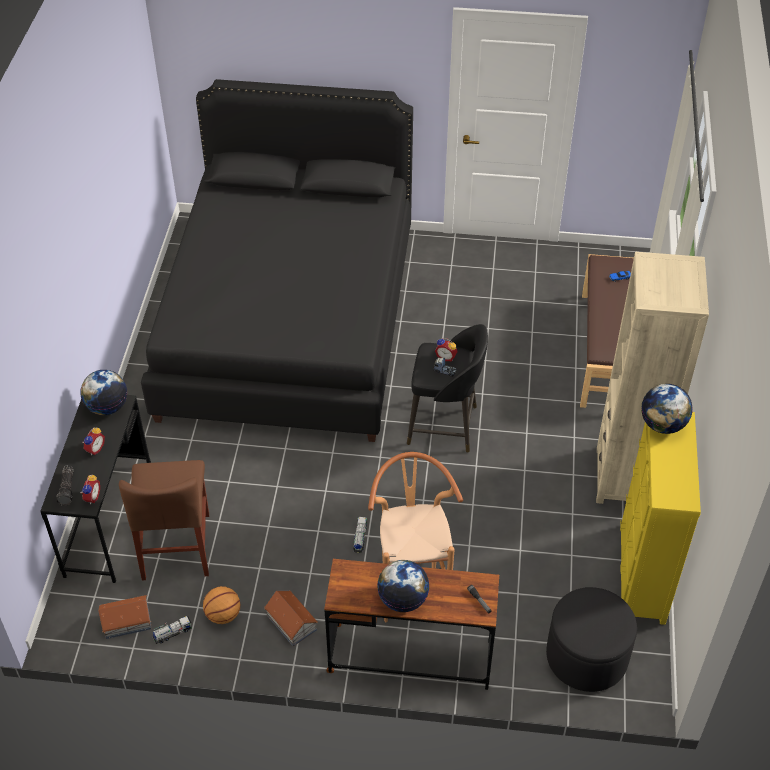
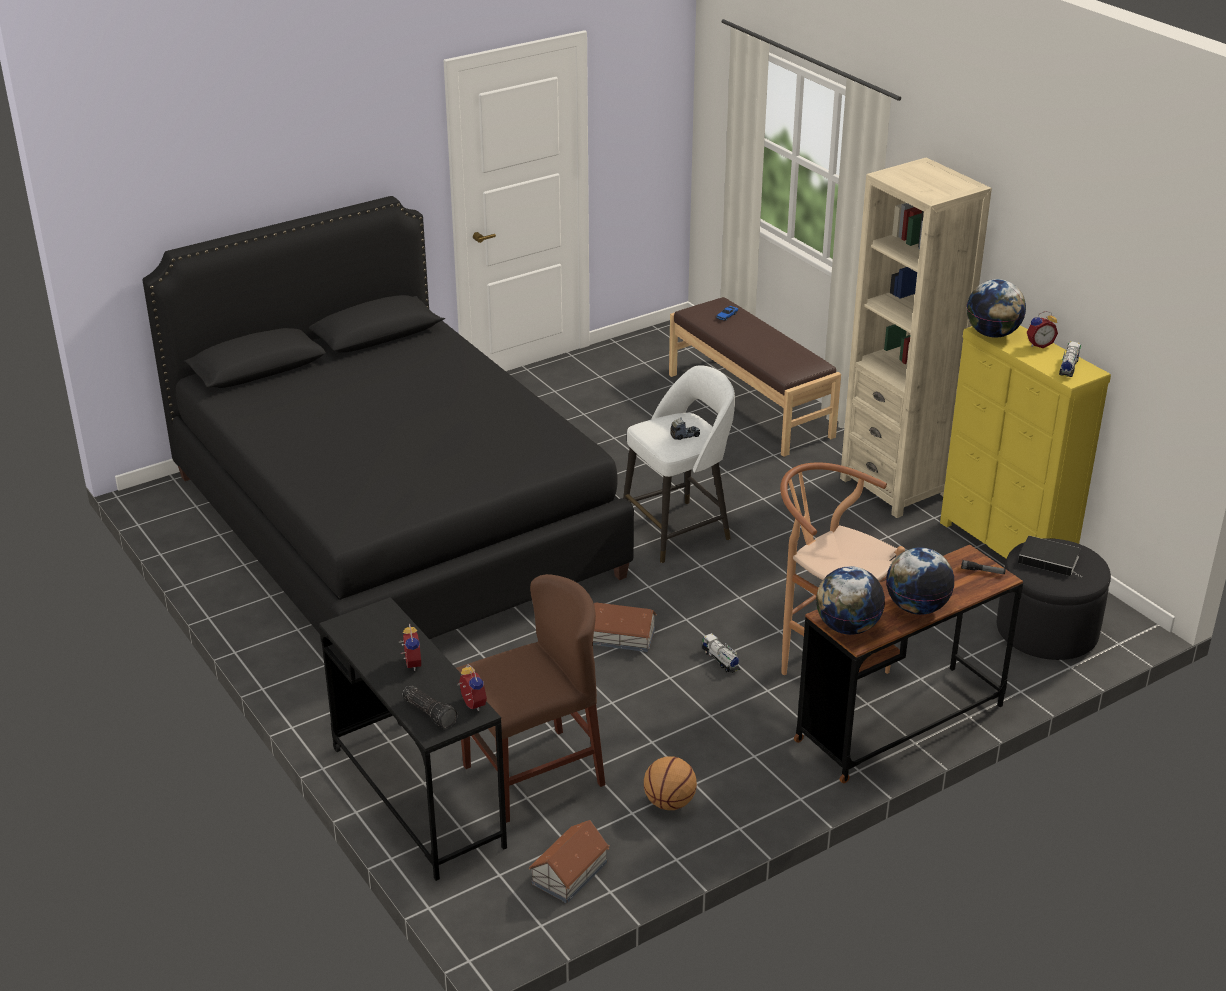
camera: 40 degrees left, 15 degrees down
(107, 407) = (371, 622): globe -> globe (847, 627)
(172, 633) = (636, 851): toy truck -> toy truck (1068, 367)
(176, 546) = (533, 775): brown chair -> brown chair turned 75 degrees counterclockwise
(291, 623) = (750, 766): toy house -> toy house (624, 637)
(445, 425) = (678, 530): black stool -> white stool
(446, 357) = (670, 425): alarm clock -> alarm clock (1039, 344)
(593, 614) = (1050, 560): none -> book

